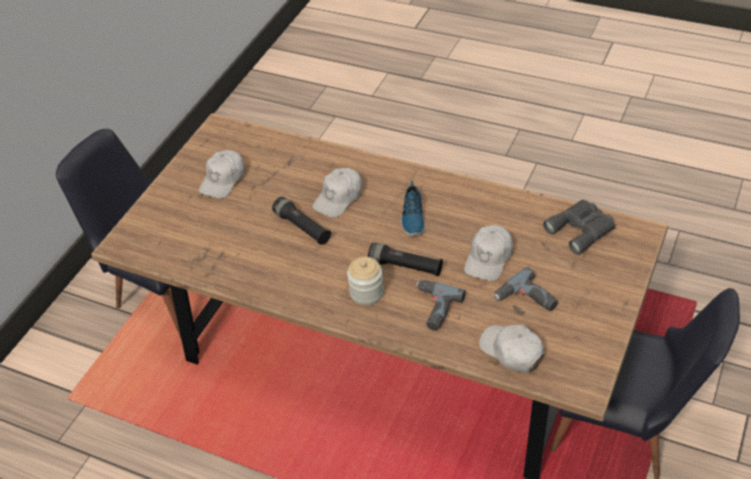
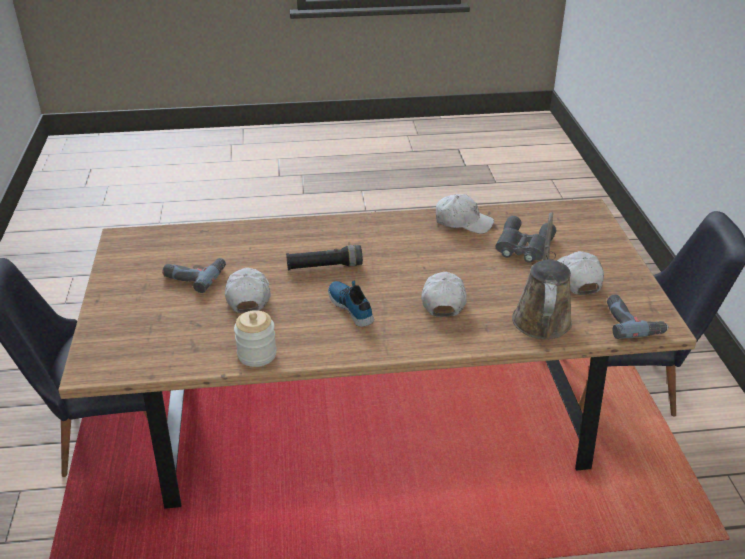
camera: 145 degrees right, 10 degrees down
(285, 160) = (541, 316): none -> brown watering can
(302, 227) = (450, 266): black flashlight -> none
(367, 292) = (342, 240): jar -> jar (257, 354)
(433, 308) = (276, 247): power drill -> power drill (632, 322)
(512, 351) = (191, 240): white cap -> white cap (463, 222)
(582, 229) = (160, 352): grey binoculars -> grey binoculars (523, 246)

